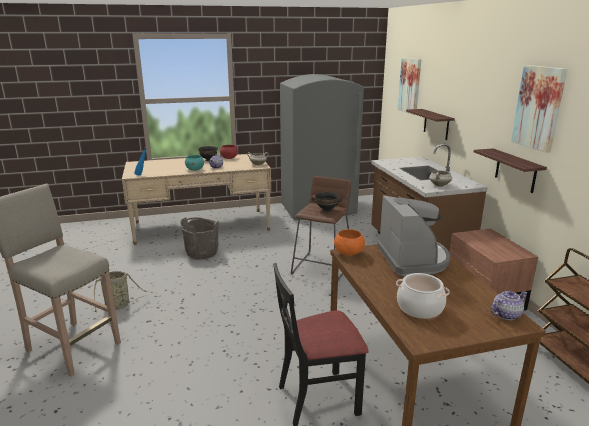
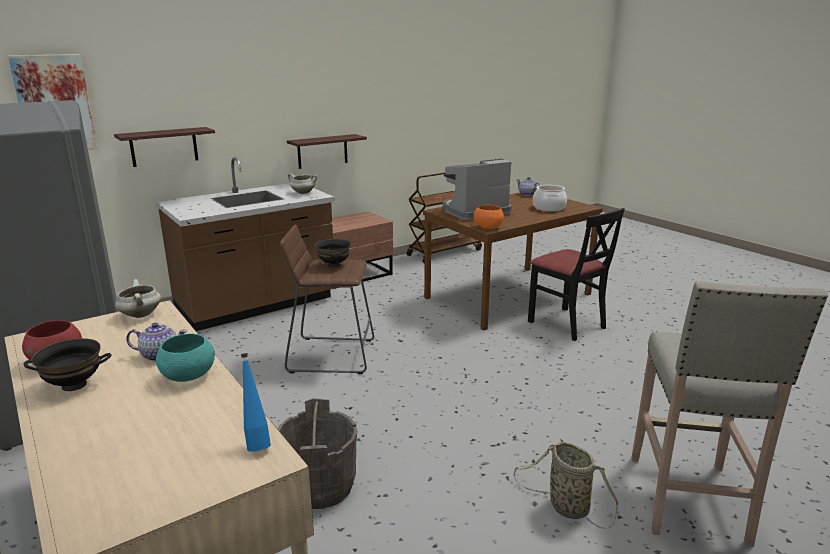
camera: 110 degrees left, 0 degrees up
(538, 107) = (332, 84): picture -> none

